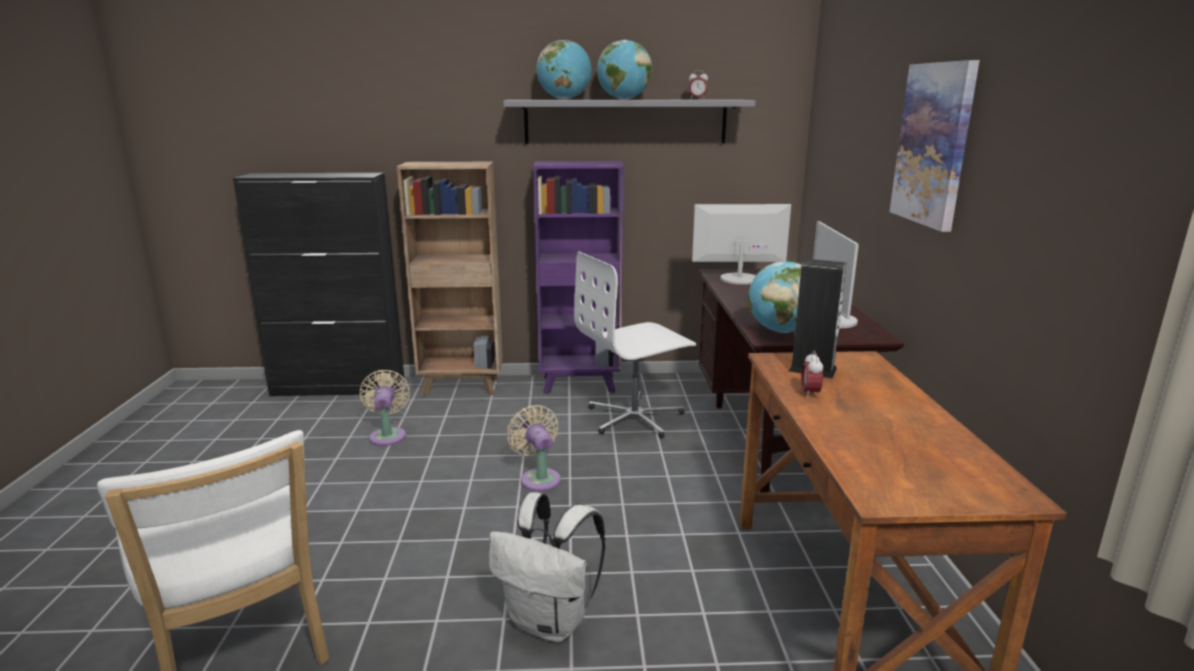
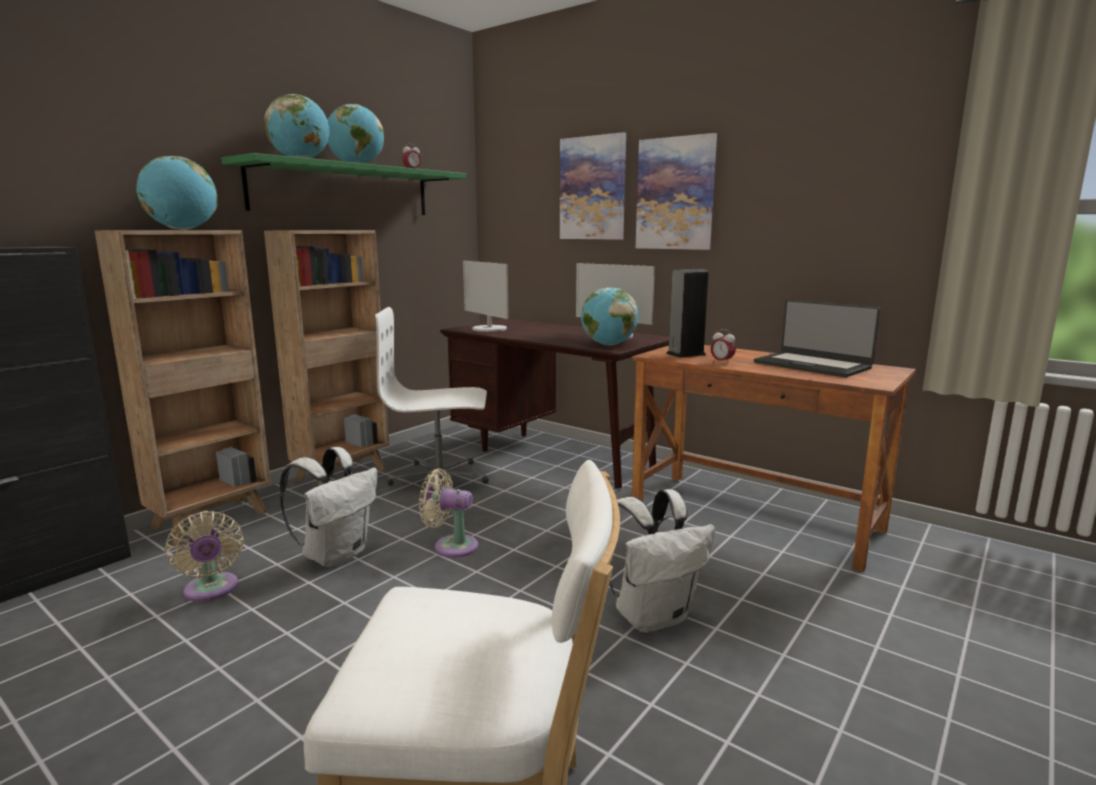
camera: 50 degrees left, 5 degrees down
(388, 435) = (211, 591): beige fan -> beige fan turned 150 degrees counterclockwise
(454, 163) = (183, 229): none -> globe
(472, 446) = (336, 554): none -> white backpack
(581, 385) = (343, 474): purple bookcase -> brown bookcase
(625, 121) = (344, 190): grey shelf -> green shelf
(635, 418) = (440, 478): white office chair -> white office chair turned 75 degrees clockwise
(739, 279) = (489, 329): monitor -> monitor turned 75 degrees counterclockwise
(876, 124) = (593, 188): none -> picture
(911, 441) = (812, 365): none -> laptop

